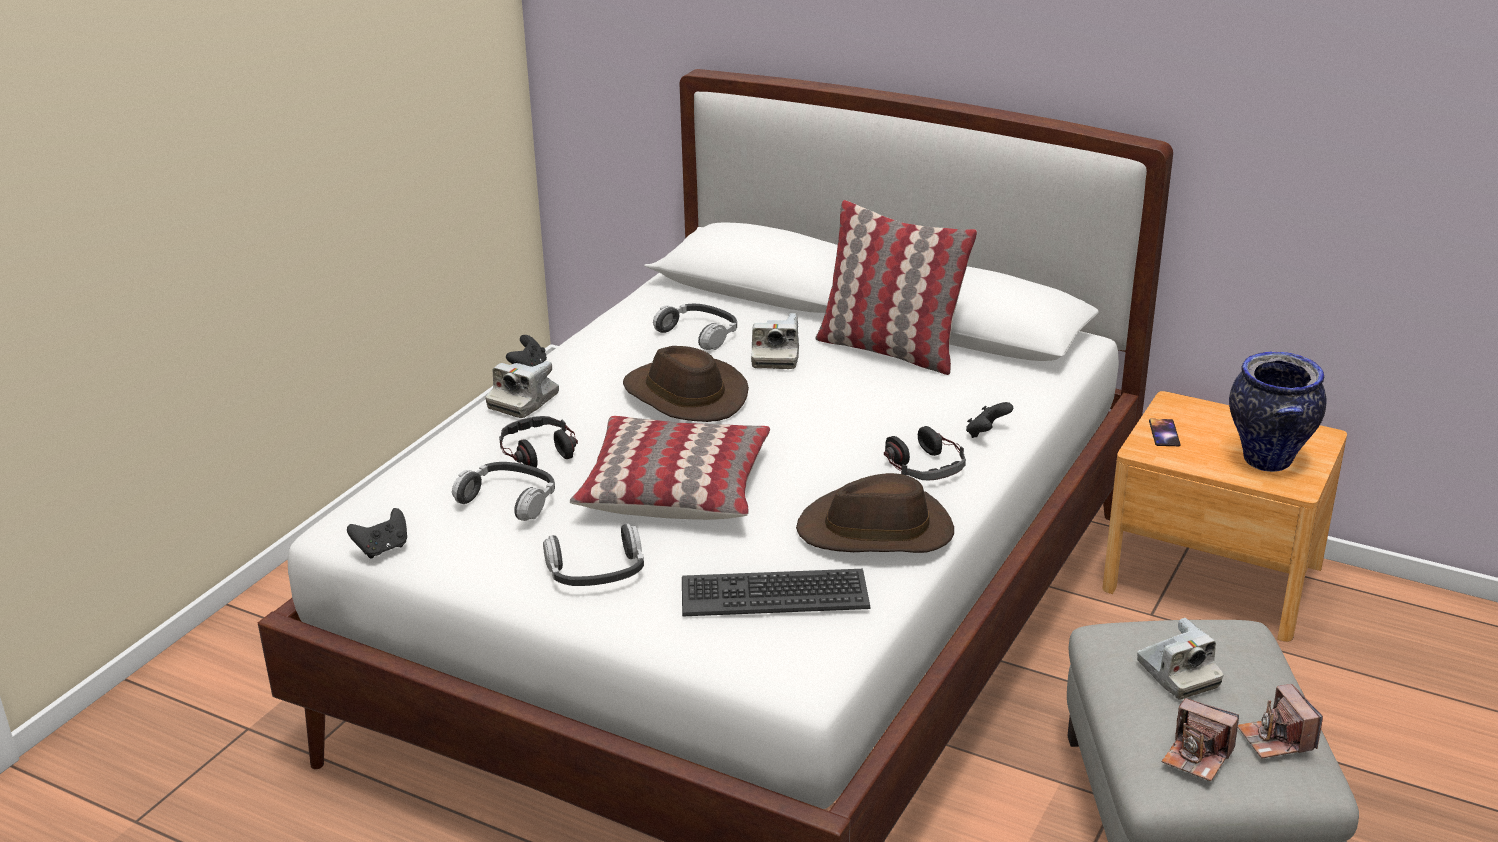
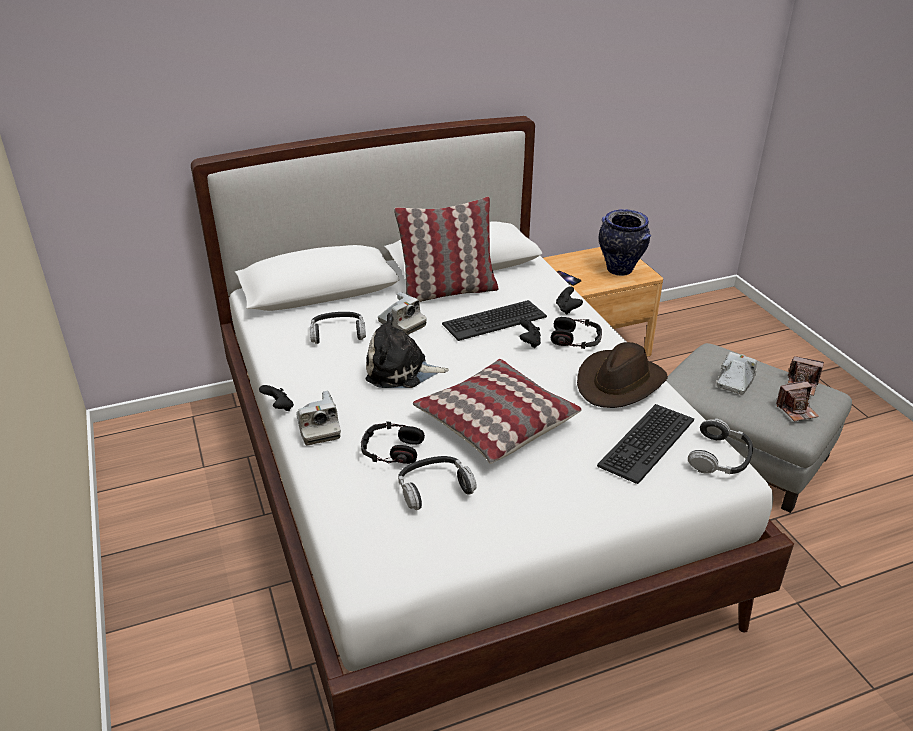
camera: 50 degrees left, 5 degrees up
(382, 549) = (418, 572): black game controller -> black game controller (529, 342)
(596, 571) = (552, 493): headphones -> headphones (720, 457)
(683, 396) = (401, 371): brown hat -> plush toy
(876, 401) = (494, 320): none -> keyboard
(1177, 674) = (735, 381): camera -> camera turned 75 degrees counterclockwise

